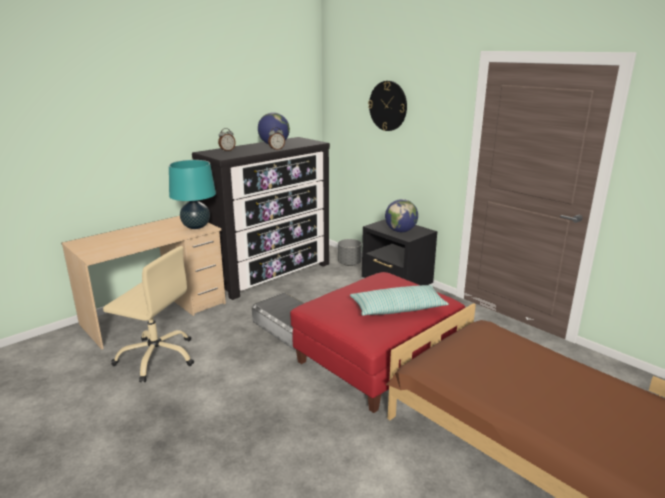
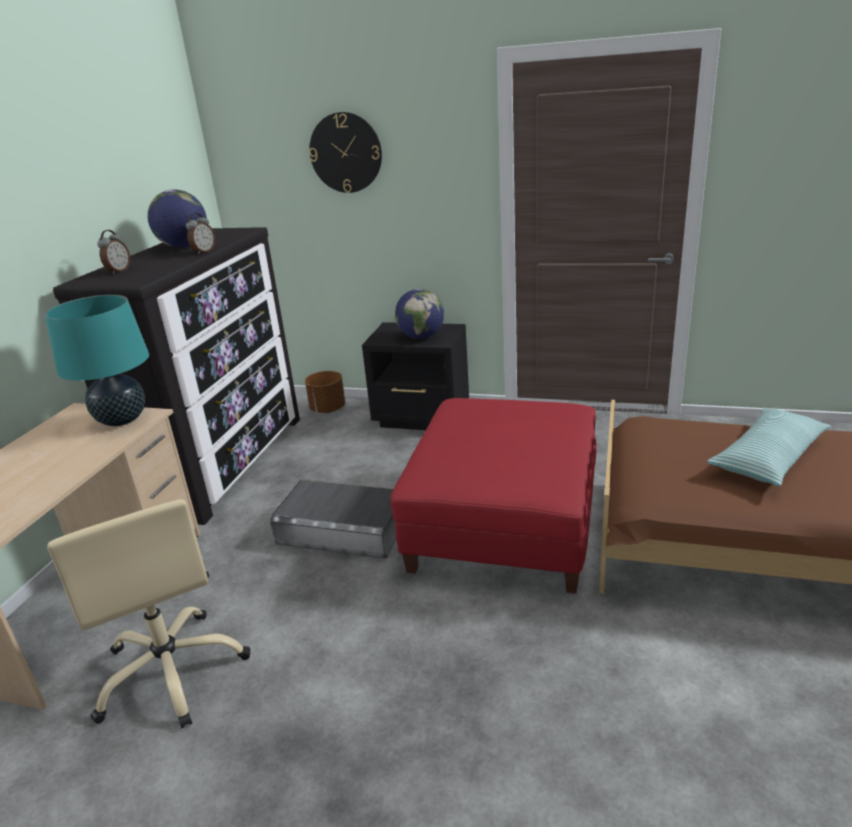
camera: 30 degrees left, 5 degrees up
(157, 357) = (172, 671): beige office chair -> beige office chair turned 75 degrees clockwise
(349, 263) = (328, 409): grey planter -> brown planter
(398, 308) = (537, 439): pillow -> pillow (768, 458)

